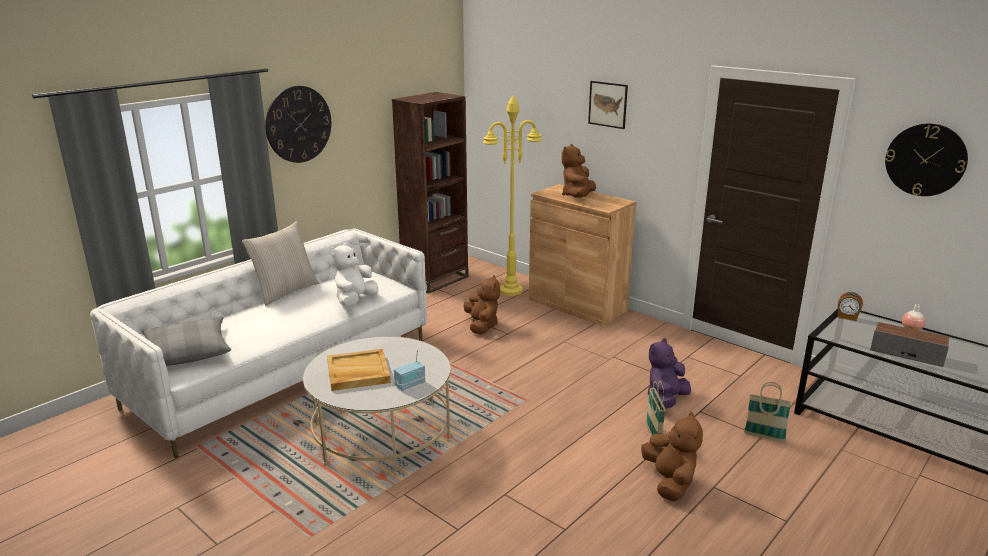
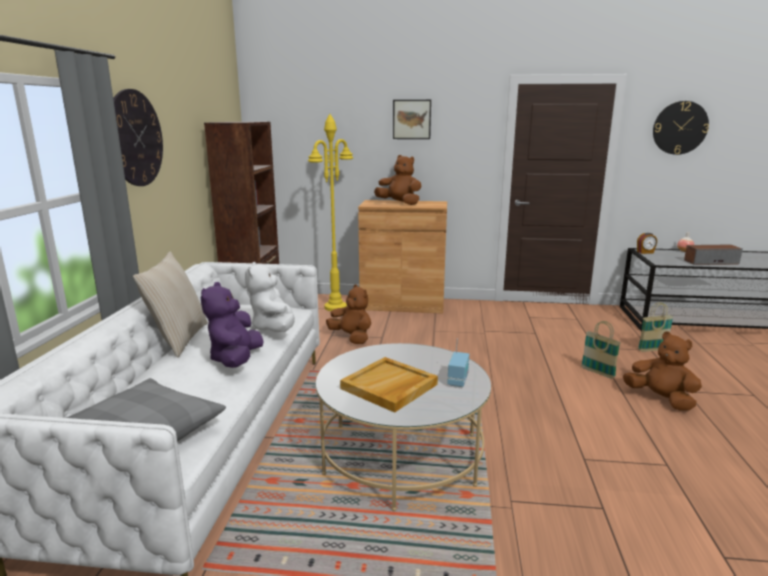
camera: 35 degrees left, 5 degrees down
(578, 196) = (399, 203): brown plush toy -> brown plush toy turned 135 degrees clockwise
(666, 400) = (564, 347): purple plush toy -> purple plush toy (236, 359)

